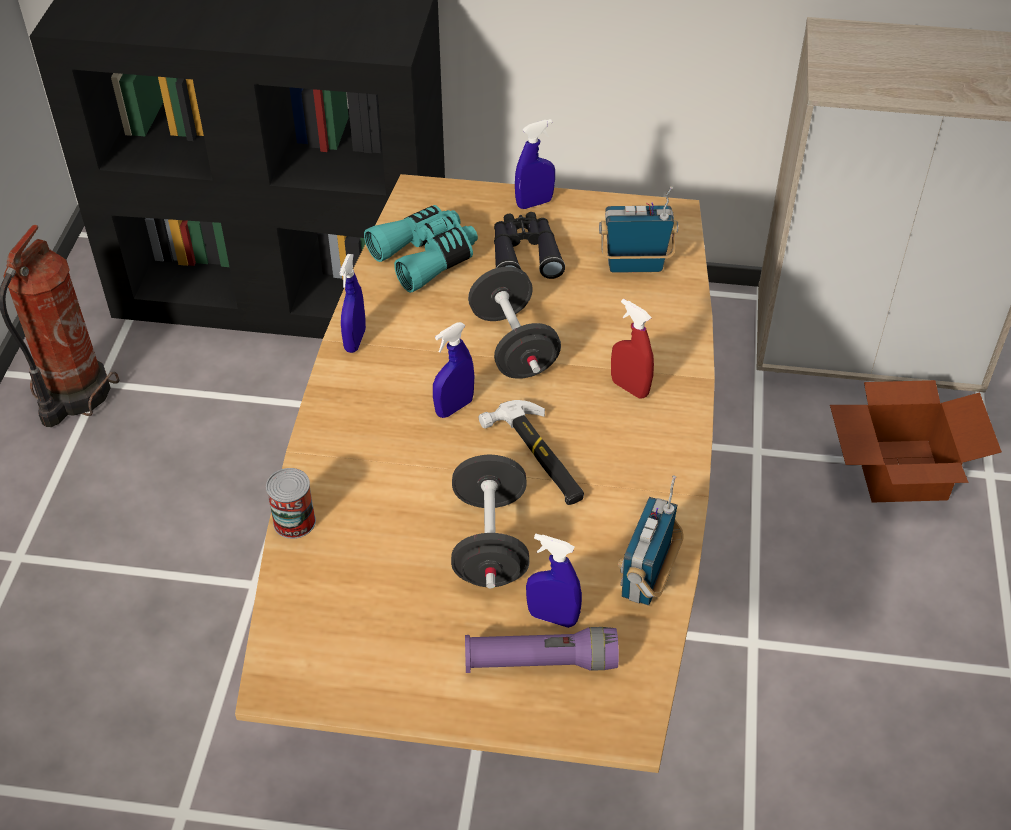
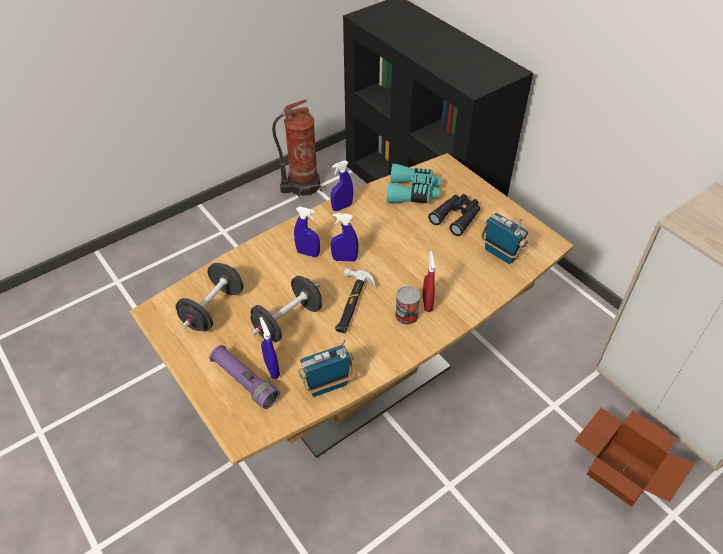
camera: 45 degrees right, 0 degrees up
(294, 522) = (233, 259): can -> can (406, 315)
(513, 345) = (401, 251): black dumbbell -> black dumbbell (213, 309)
(534, 203) = (489, 199): blue spray bottle -> blue spray bottle (308, 253)

